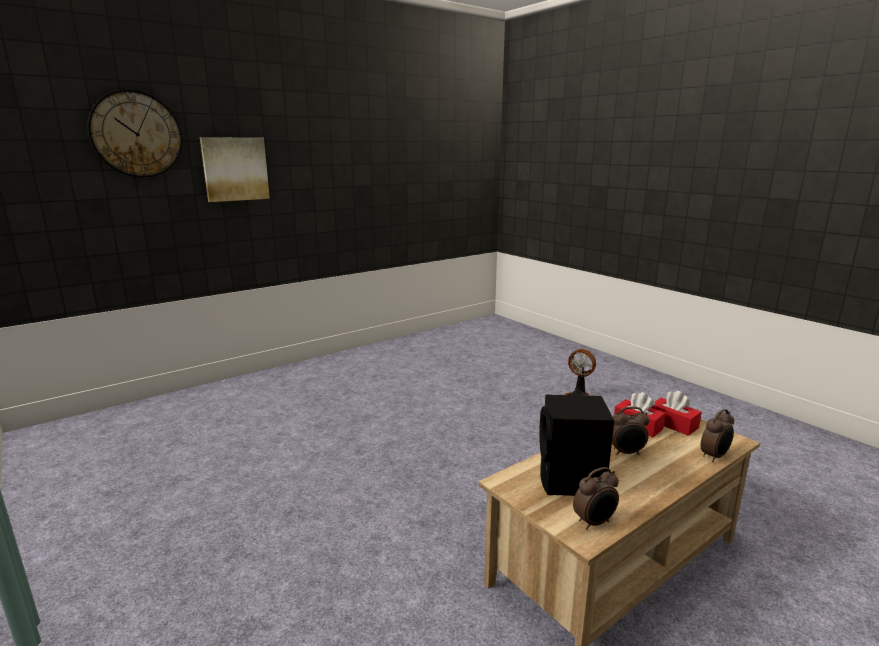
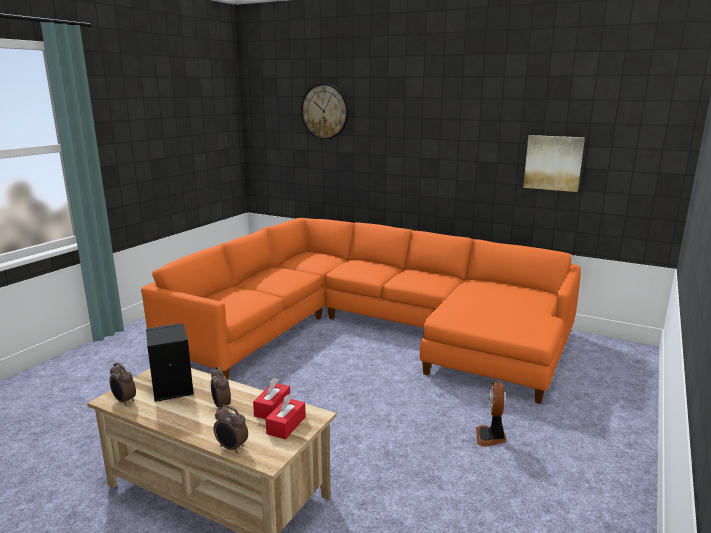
camera: 65 degrees right, 0 degrees up
(235, 169) = (379, 138): picture -> picture (553, 163)
(344, 396) = (370, 329): none -> orange sofa

